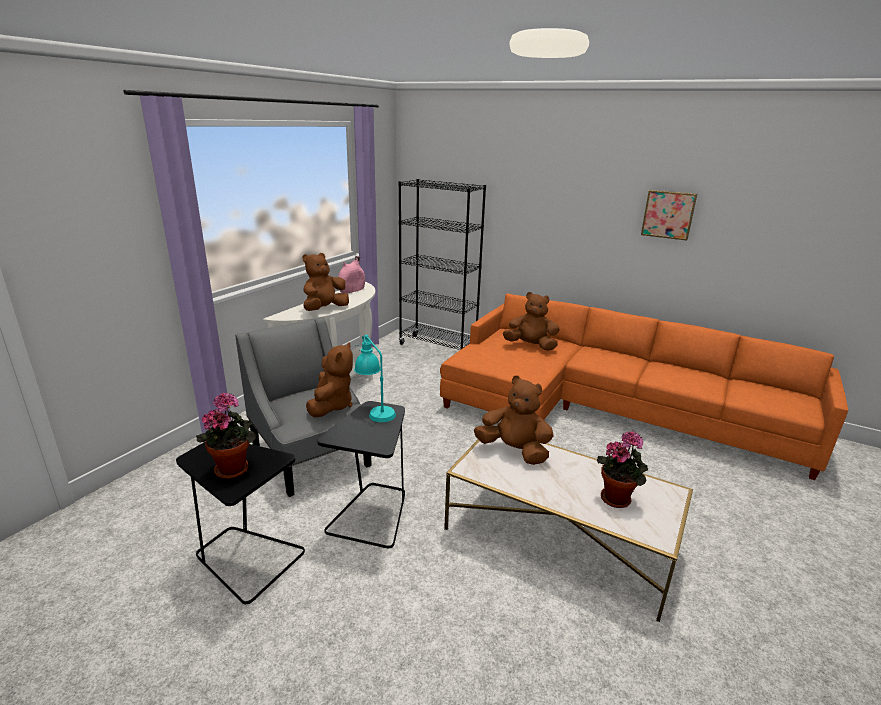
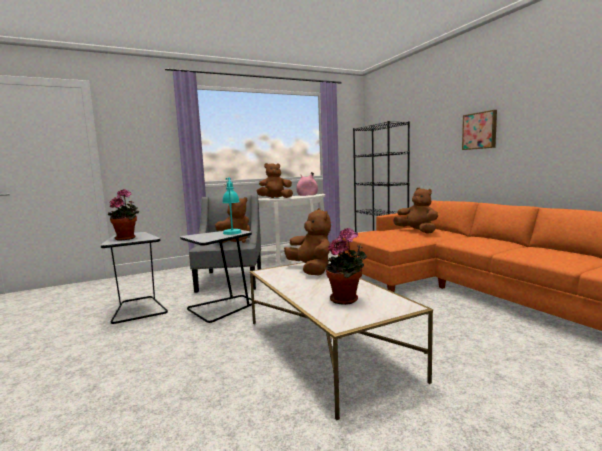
camera: 35 degrees right, 15 degrees down
(668, 214) = (547, 108): picture -> picture (480, 130)

